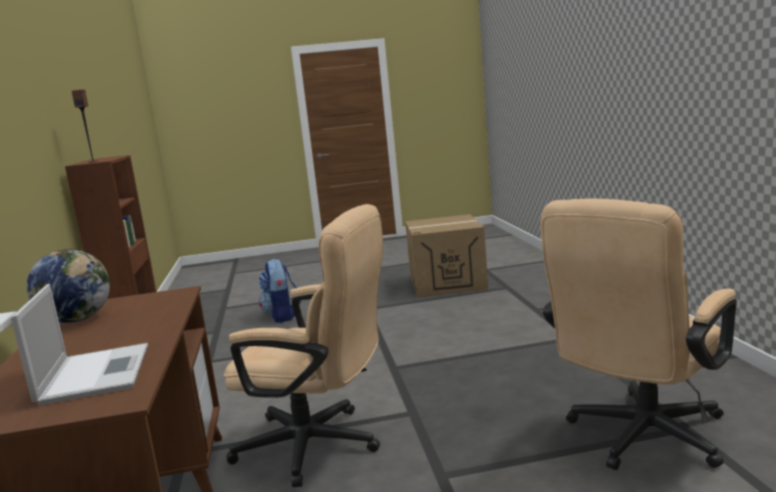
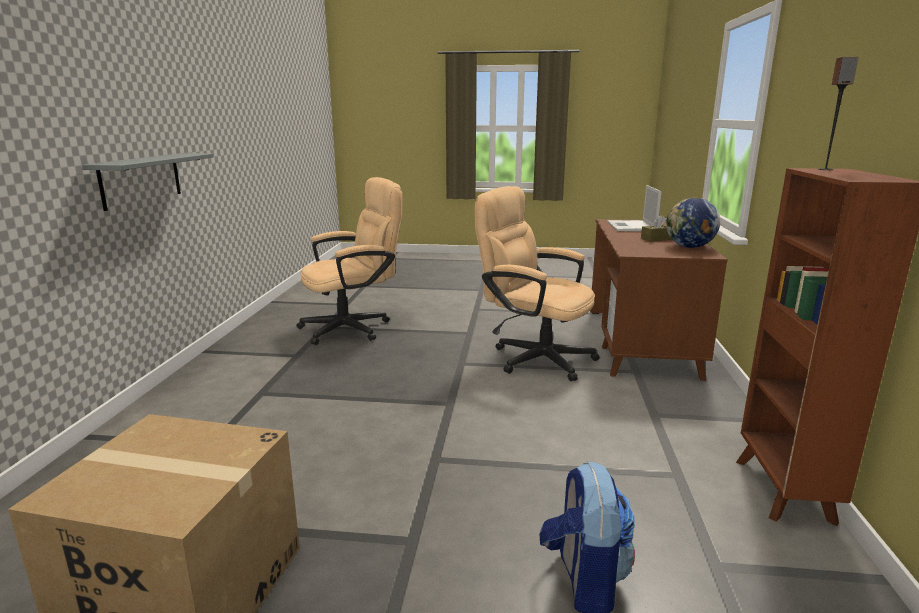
camera: 165 degrees left, 5 degrees up
(100, 333) = (656, 239): none -> brown tissue box
(696, 129) = (141, 180): none -> grey shelf

